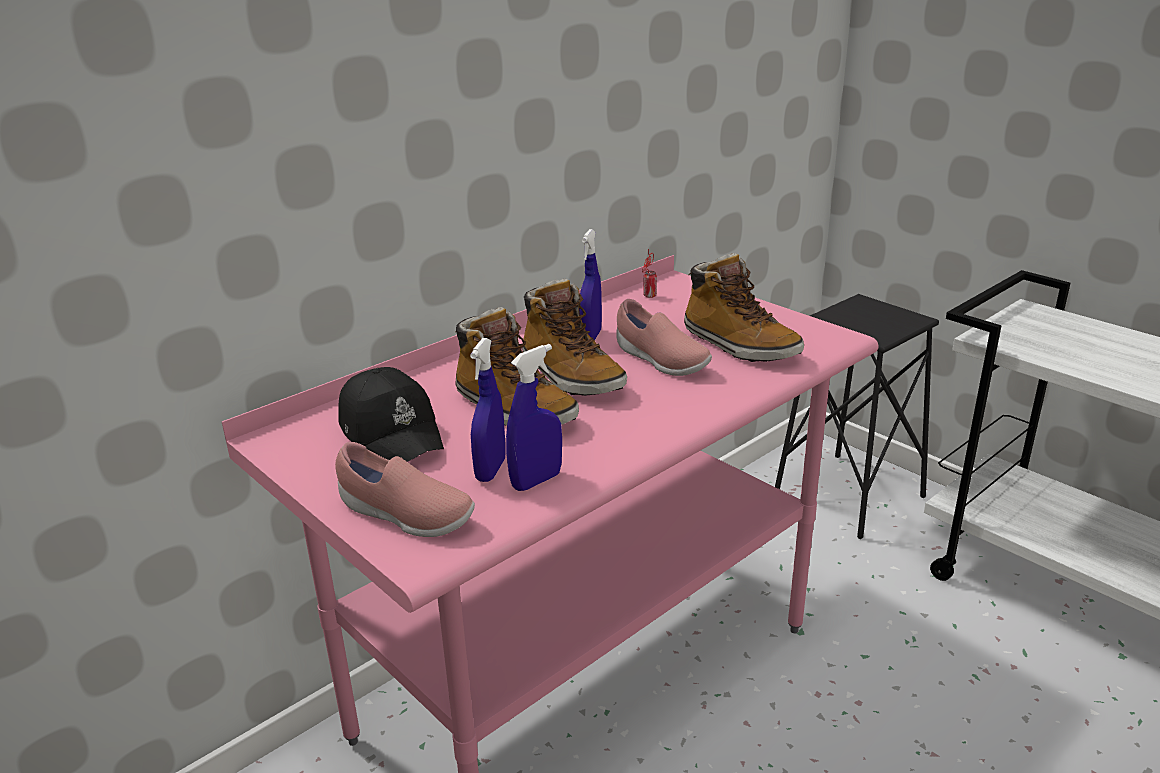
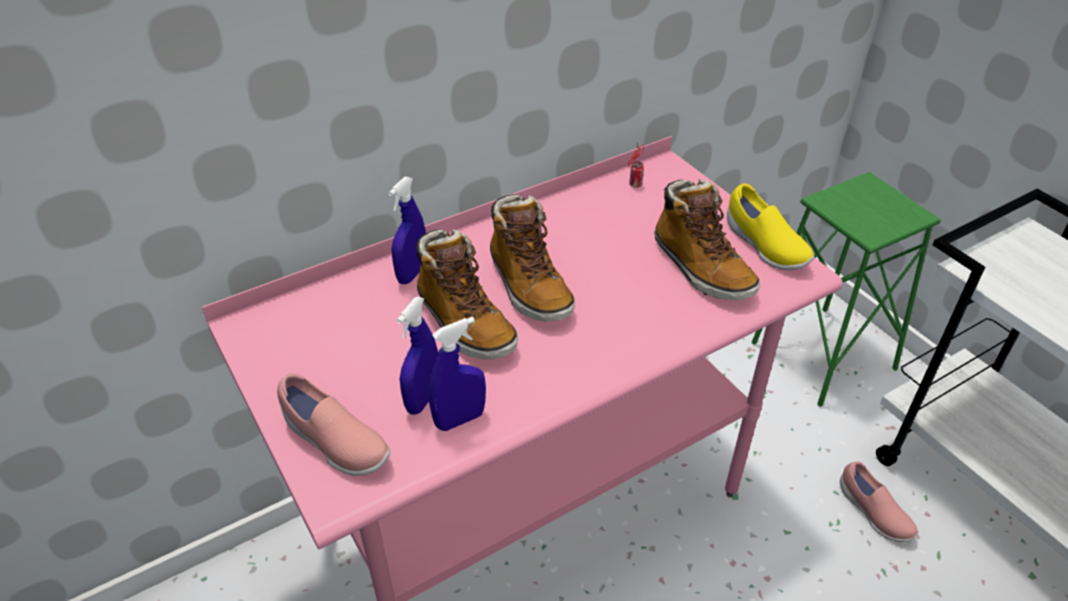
camera: 10 degrees right, 15 degrees up
(392, 432) = (349, 334): black cap -> none
(590, 337) = (562, 235): blue spray bottle -> blue spray bottle (412, 273)
(660, 361) = (618, 278): pink shoe -> pink shoe (873, 513)
(793, 324) = (764, 246): none -> yellow shoe
(849, 495) = (823, 356): black stool -> green stool

